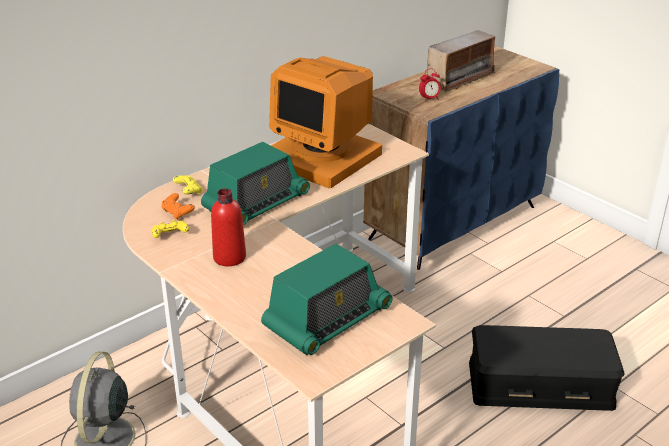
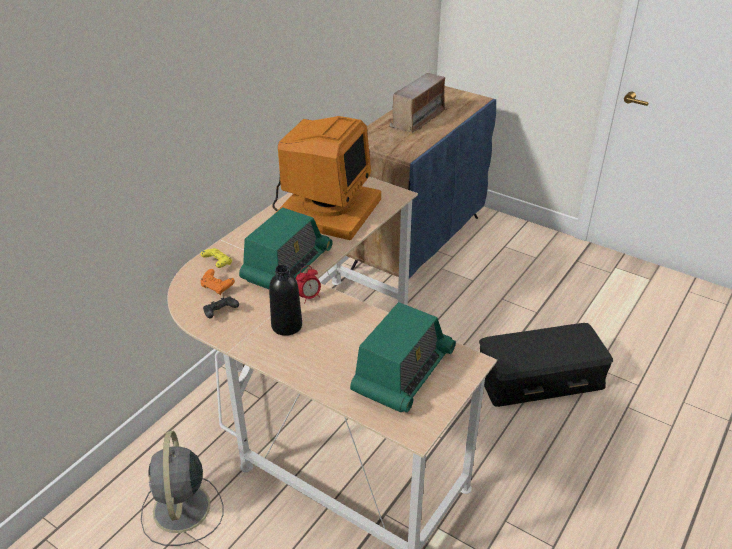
camera: 15 degrees left, 5 degrees up
(170, 236) = (220, 313): yellow game controller -> black game controller
(229, 257) = (287, 326): red bottle -> black bottle
(323, 157) = (327, 209): monitor -> monitor turned 90 degrees counterclockwise
(429, 99) = (401, 141): alarm clock -> alarm clock (309, 297)

